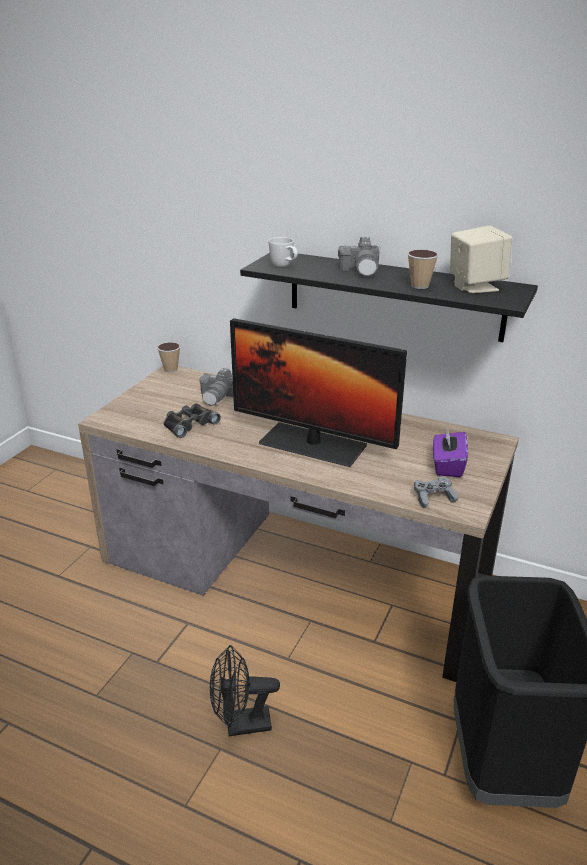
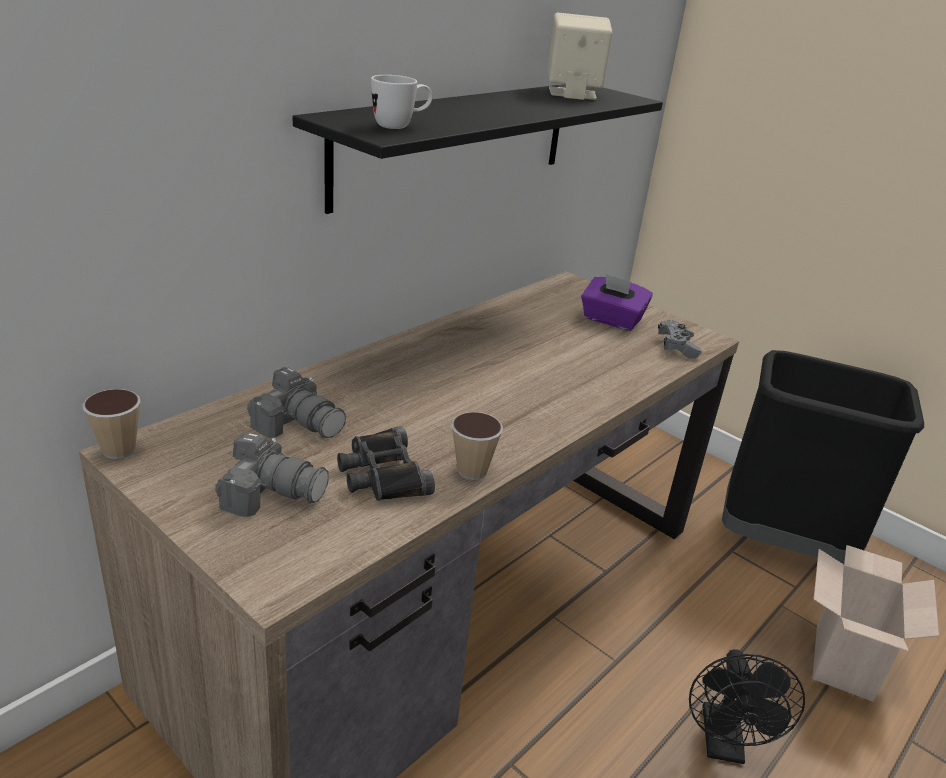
camera: 75 degrees left, 0 degrees up
(312, 444) = (519, 383): monitor -> none
(361, 270) = (462, 107): camera -> camera (271, 493)
(369, 809) = (841, 658): none -> cardboard box
(420, 286) = (554, 105): cup -> cup (472, 471)

